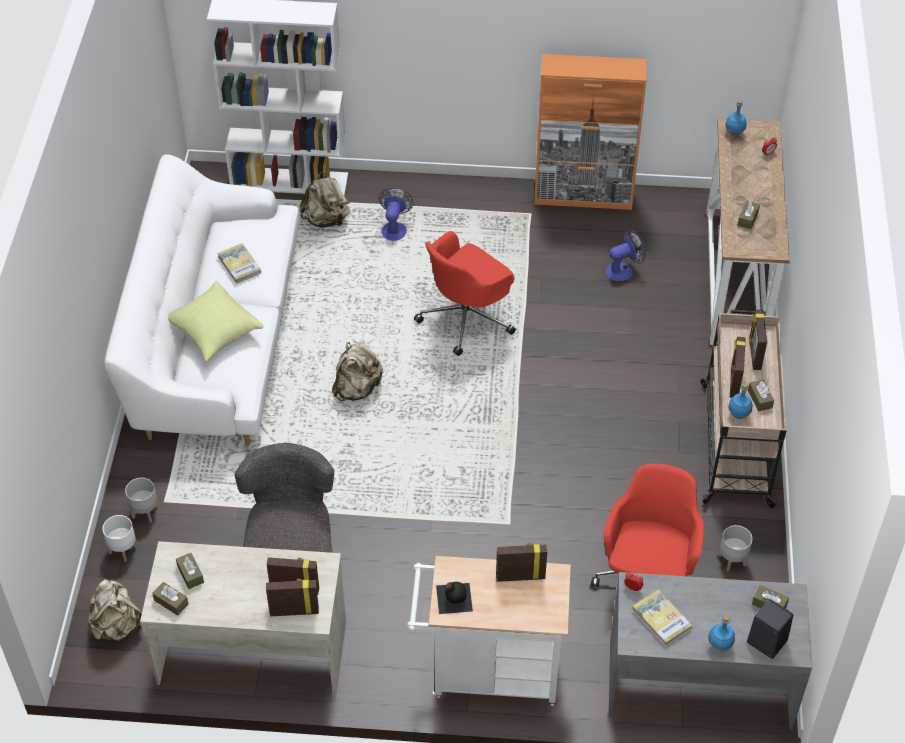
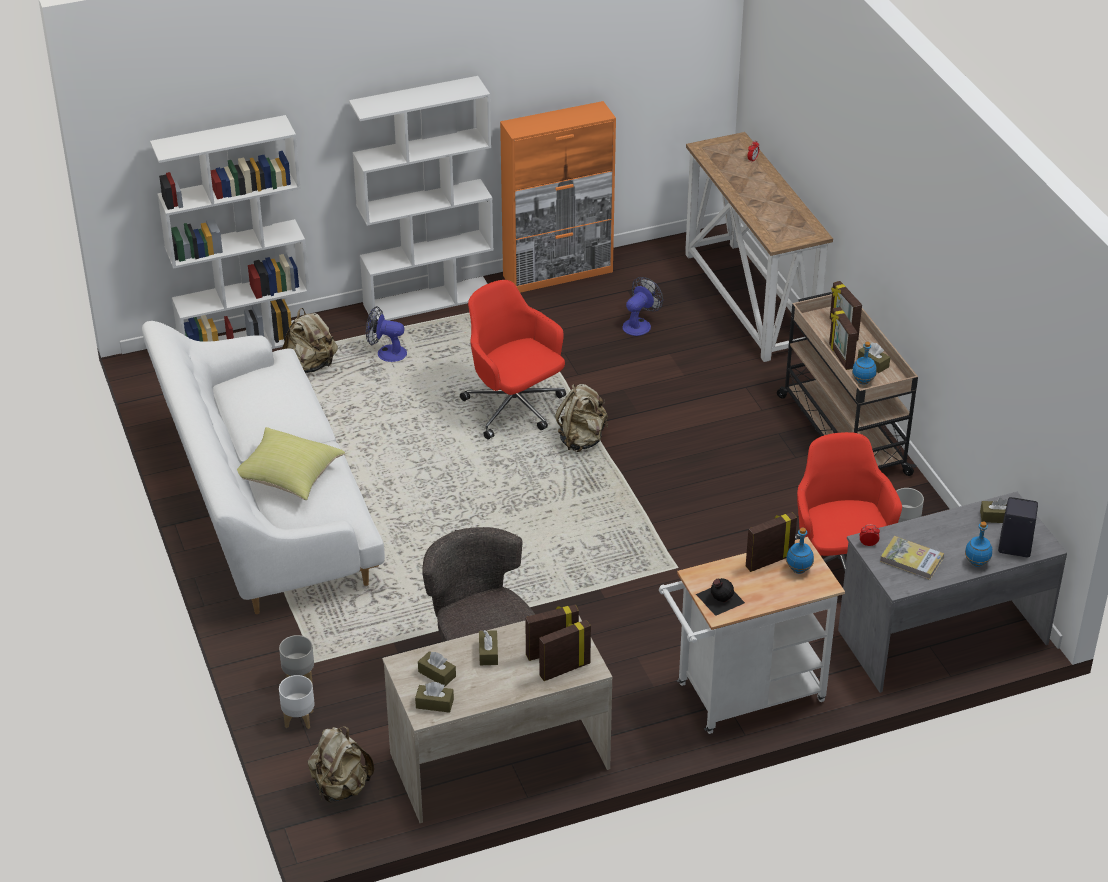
camera: 25 degrees left, 10 degrees down
(239, 265) = (273, 412): book -> none
(357, 388) = (446, 502): beige backpack -> beige backpack (582, 440)
(394, 228) = (386, 353): fan -> fan turned 60 degrees counterclockwise
(460, 187) = (429, 300): none -> white bookcase
(467, 318) = (514, 408): red office chair -> red office chair turned 120 degrees clockwise
(734, 133) = (710, 151): blue bottle -> blue bottle (798, 569)
(747, 219) = (772, 216): brown tissue box -> brown tissue box (488, 653)

